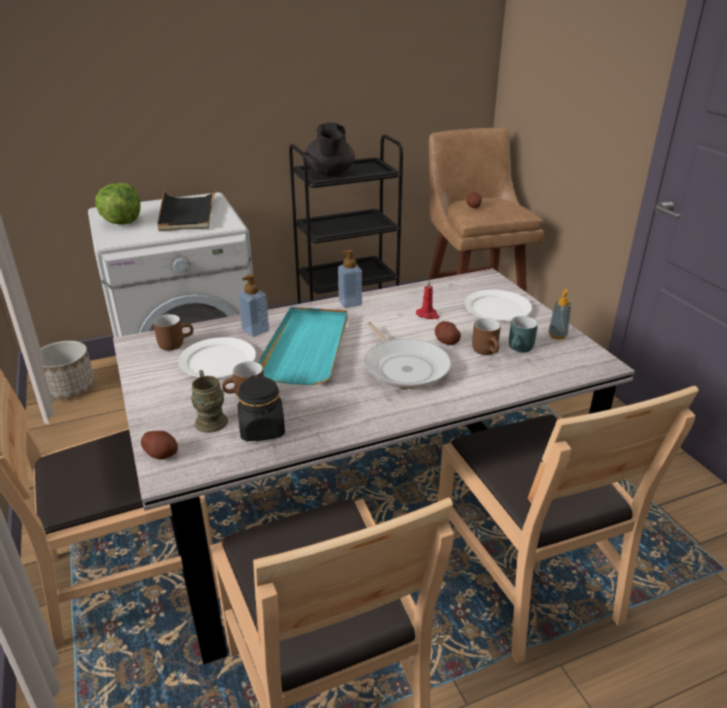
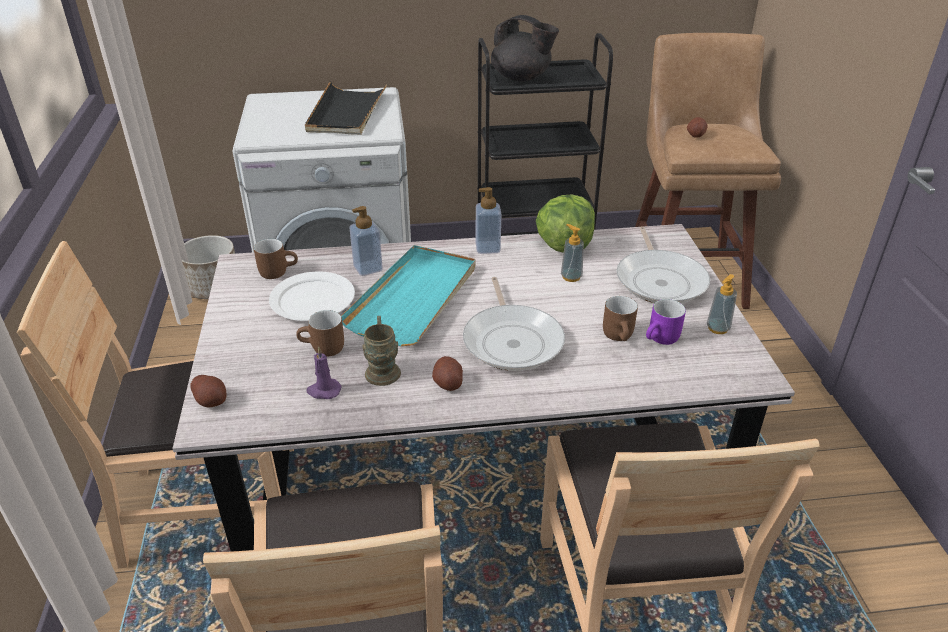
camera: 15 degrees right, 5 degrees up
(122, 222) = (273, 116): lettuce -> lettuce (564, 245)
(210, 418) = (276, 367): brown mug -> brown mug (382, 368)
(262, 429) = (323, 391): black jar -> purple candle
(329, 174) = (521, 78): black teapot -> black teapot turned 75 degrees counterclockwise
(428, 315) = (571, 277): red candle -> soap dispenser
(446, 341) = (577, 315): potato -> potato (448, 383)
(497, 308) = (660, 280): white plate -> frying pan
(520, 349) = (662, 339): turquoise mug -> purple mug

